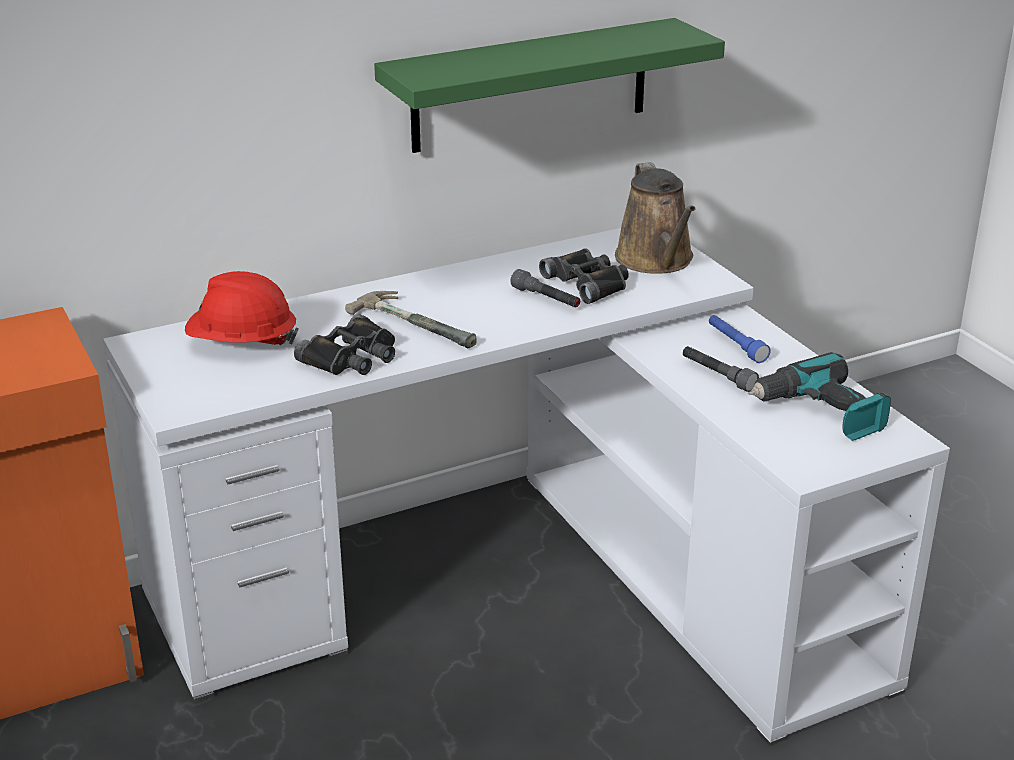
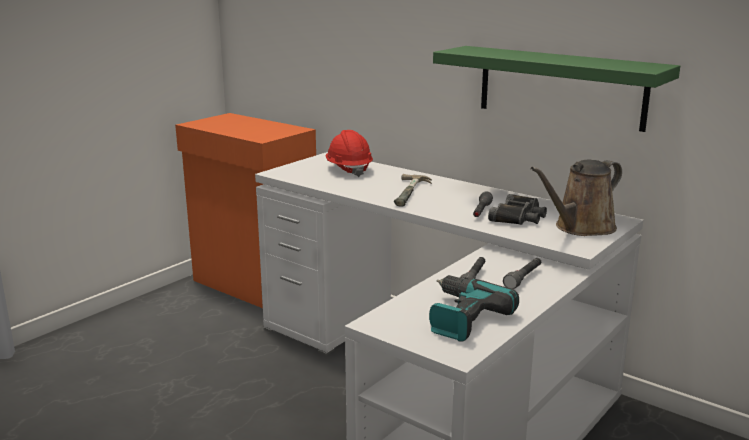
camera: 65 degrees right, 10 degrees down
(352, 357) = (359, 188): black binoculars -> none
(736, 345) = (523, 278): blue flashlight -> grey flashlight

